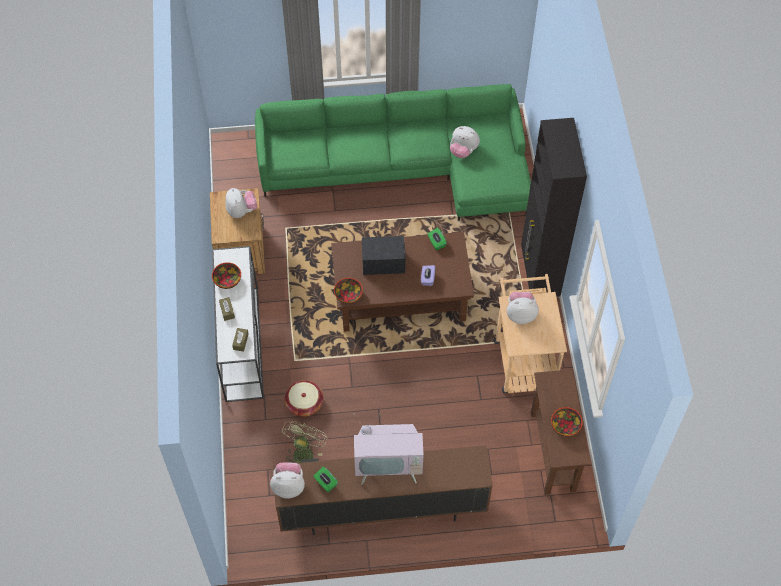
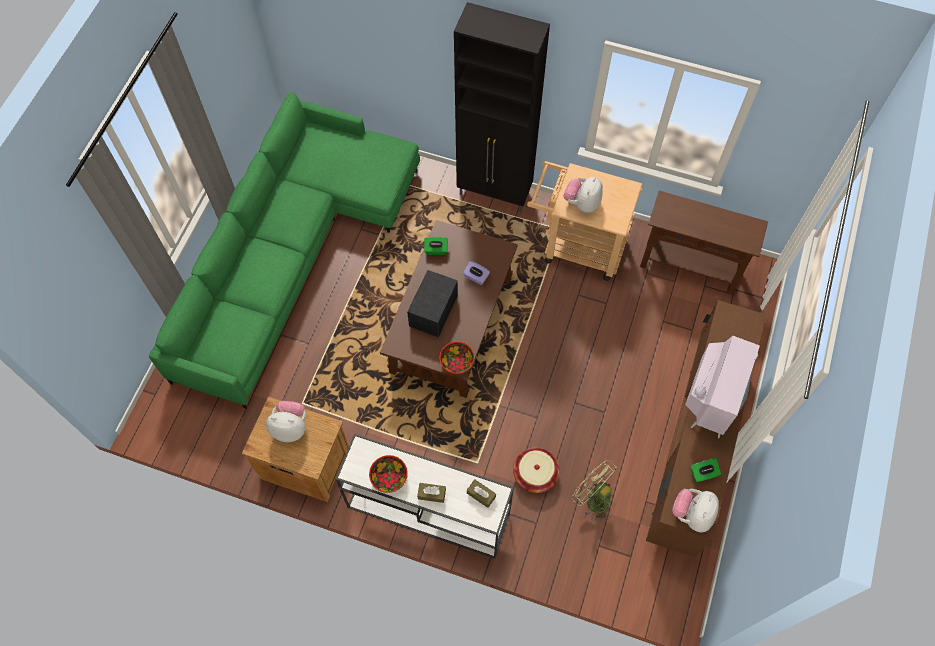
camera: 65 degrees left, 5 degrees up
(463, 150) = (331, 178): plush toy -> none
(565, 426) = (719, 223): bowl -> none

